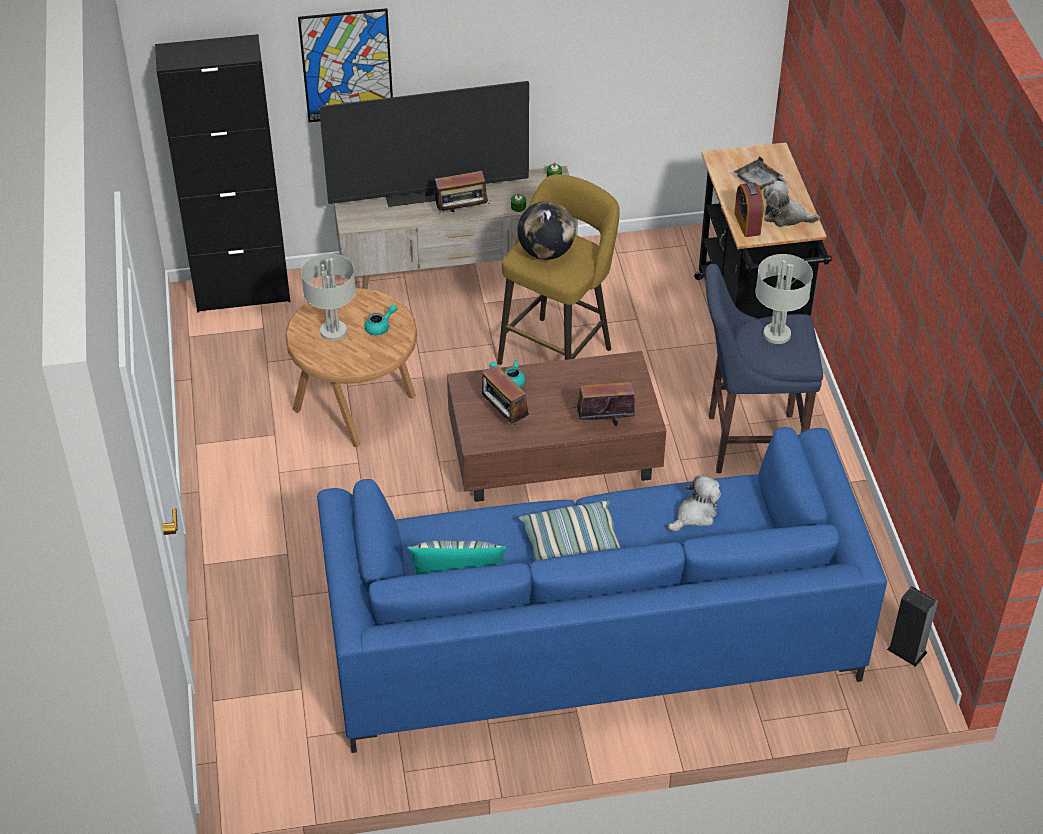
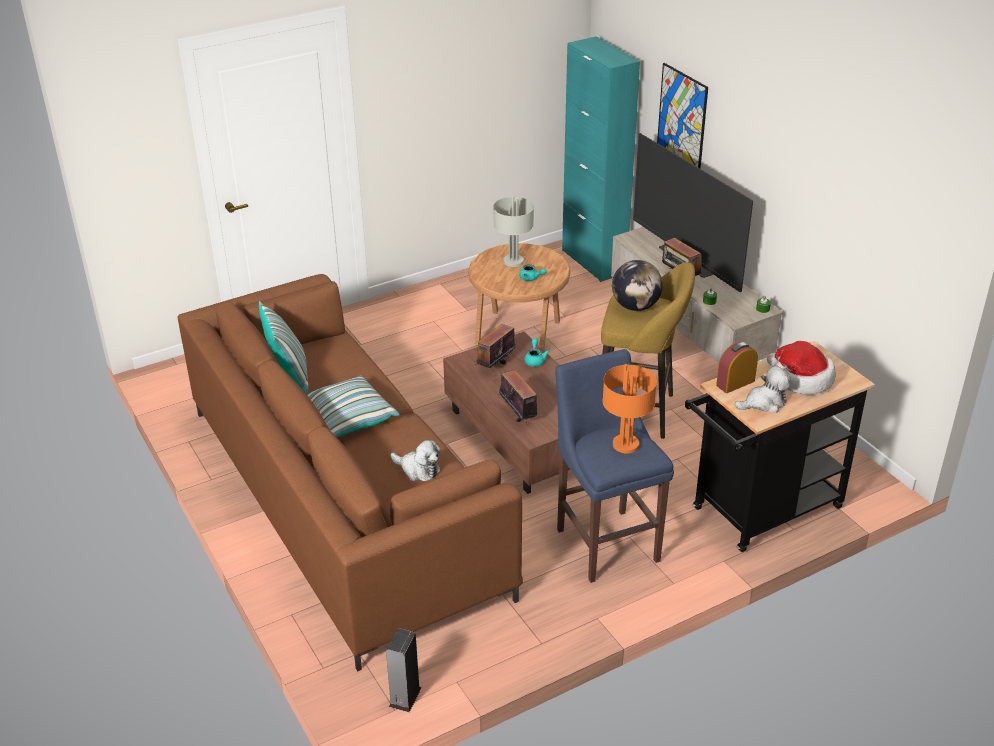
camera: 70 degrees right, 10 degrees down
(242, 293) = (594, 261): black cabinet -> turquoise cabinet
(590, 636) = (344, 499): blue sofa -> brown sofa
(759, 181) = (801, 379): grey tray -> hat
(776, 334) = (626, 444): grey table lamp -> orange table lamp
(785, 217) = (764, 403): plush toy -> plush toy turned 75 degrees clockwise

